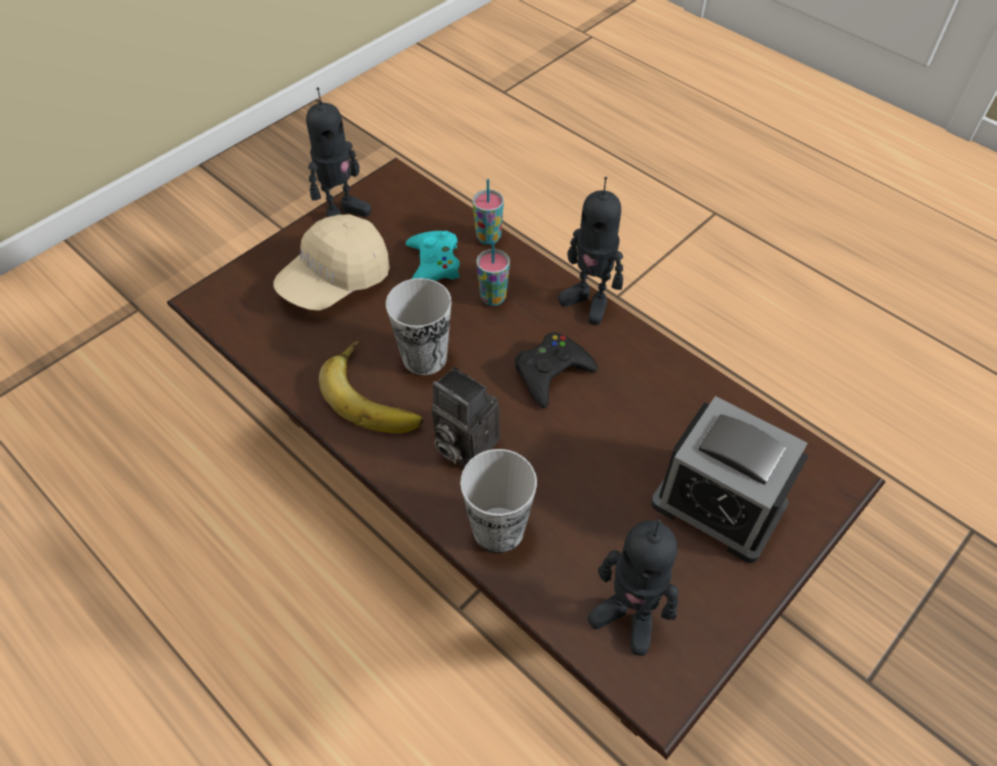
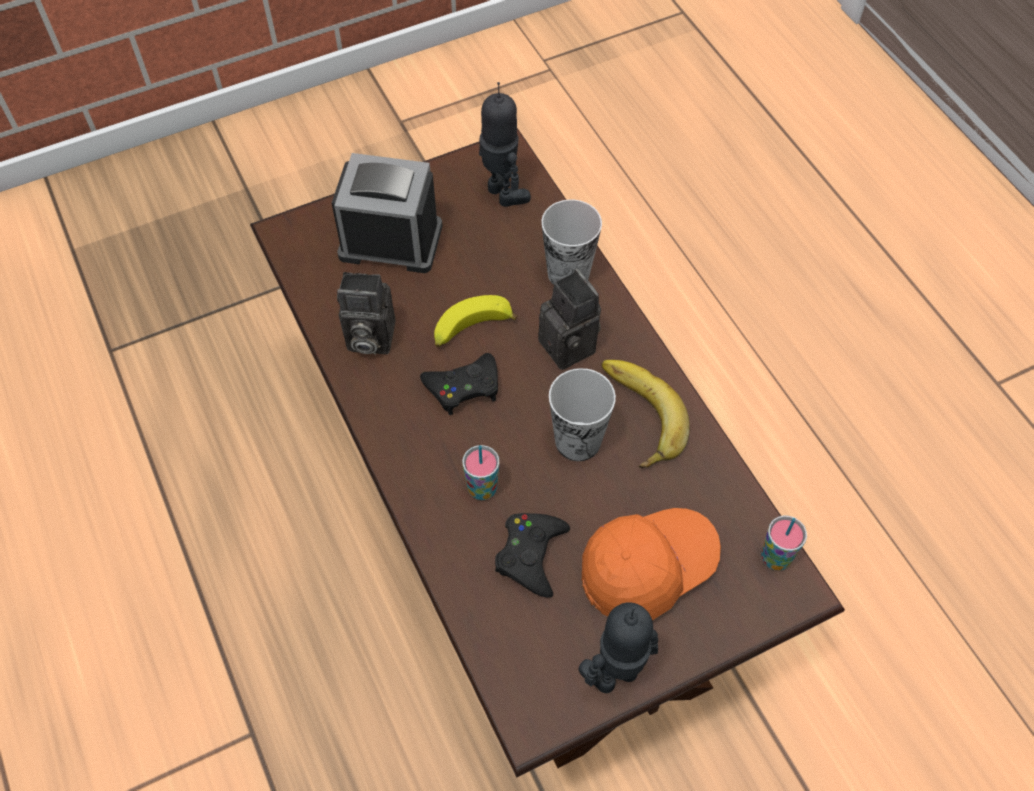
camera: 160 degrees left, 5 degrees up
(335, 280) = (647, 569): beige cap -> orange cap
(432, 265) = (531, 555): turquoise game controller -> black game controller
(488, 237) = (452, 575): cup -> cup (775, 558)
(573, 430) = (471, 330): none -> banana
(588, 302) = (386, 452): toy robot -> none
(669, 390) = (367, 338): none -> camera
(718, 504) = (390, 241): alarm clock -> alarm clock turned 45 degrees counterclockwise

